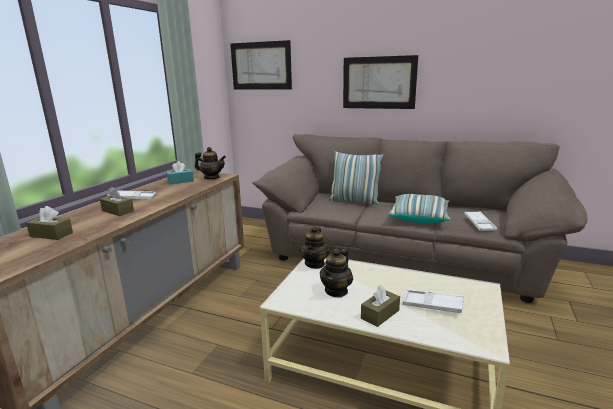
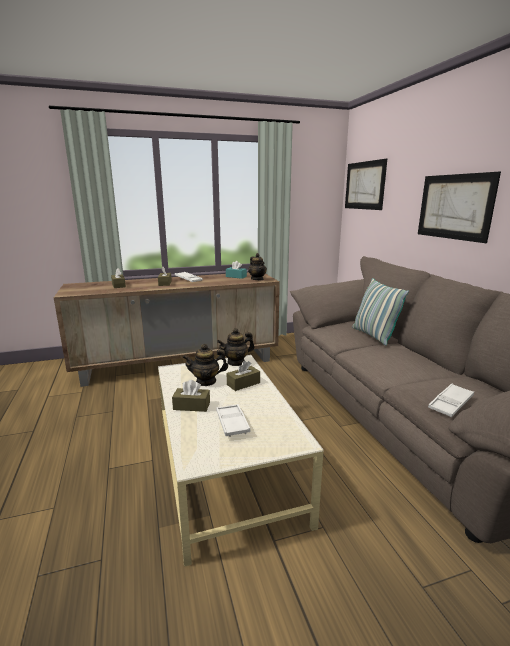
camera: 50 degrees right, 0 degrees up
(364, 276) = (243, 384): none -> brown tissue box
(418, 217) = (401, 371): pillow -> none

